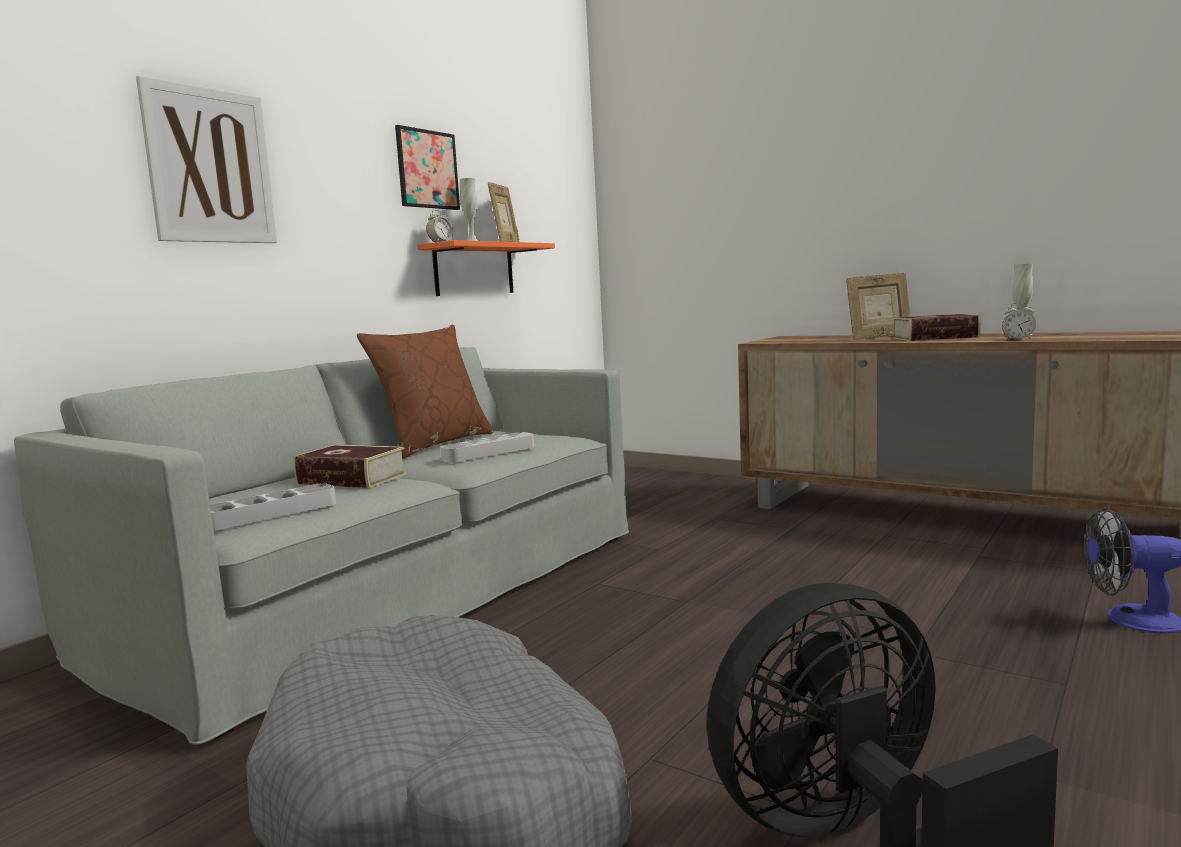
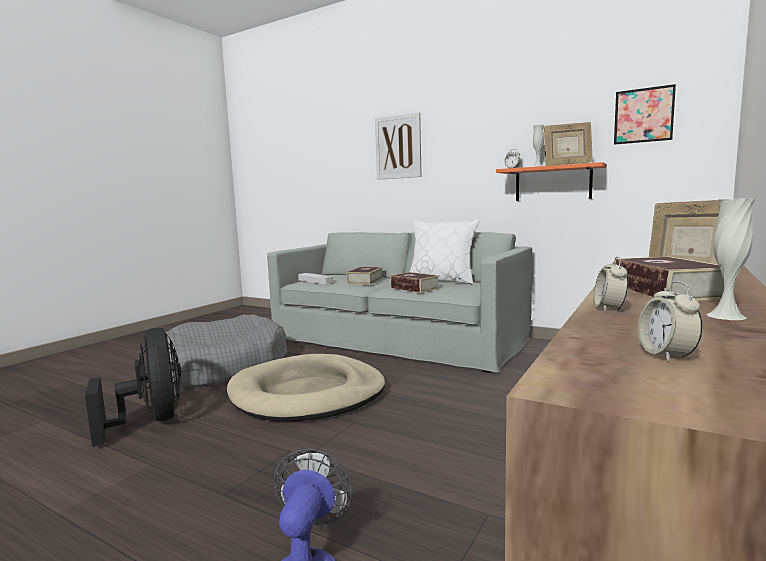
camera: 85 degrees right, 0 degrees up
(427, 169) = (519, 123): picture -> picture (643, 115)
(434, 444) = (442, 281): brown pillow -> white pillow
(489, 453) = (414, 288): grey tray -> book
(684, 657) = (308, 394): none -> beige dog bed
(1136, 336) = (666, 355): none -> alarm clock

